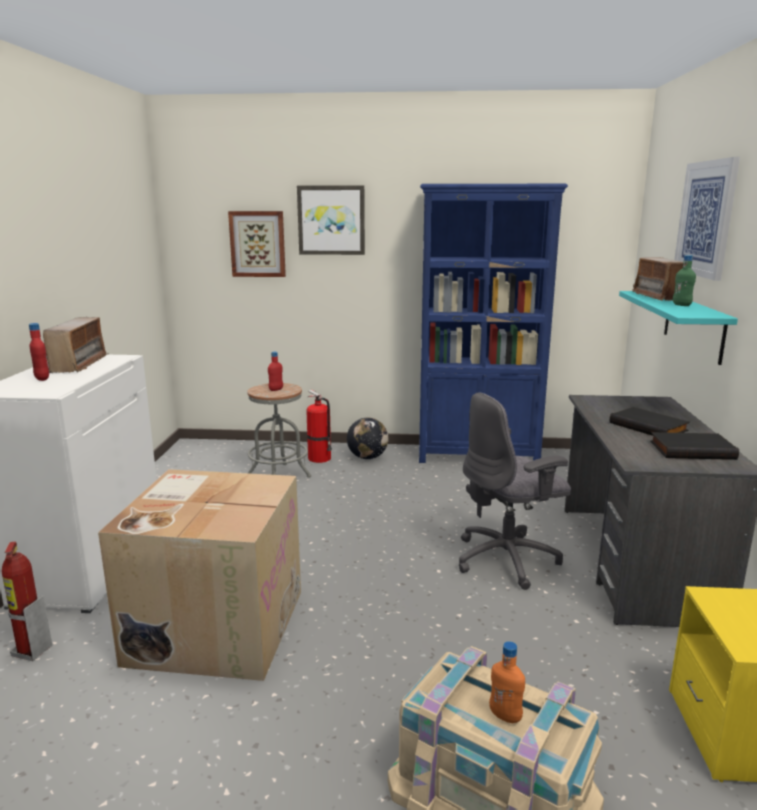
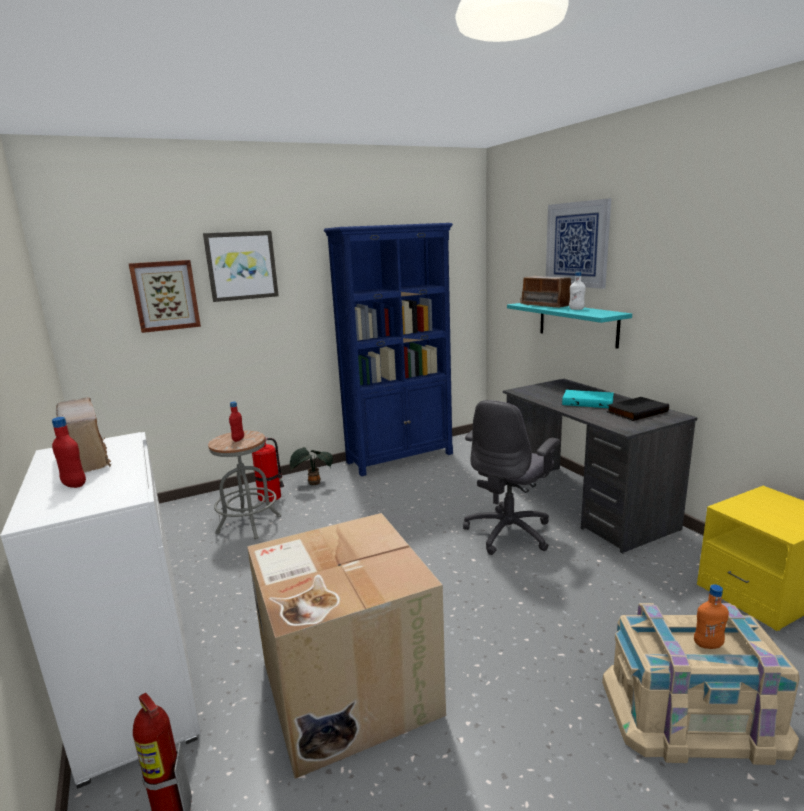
camera: 30 degrees left, 0 degrees up
(367, 457) = (313, 484): globe -> potted plant
(649, 426) = (588, 402): black book -> turquoise book
(681, 305) = (576, 309): green bottle -> white bottle

